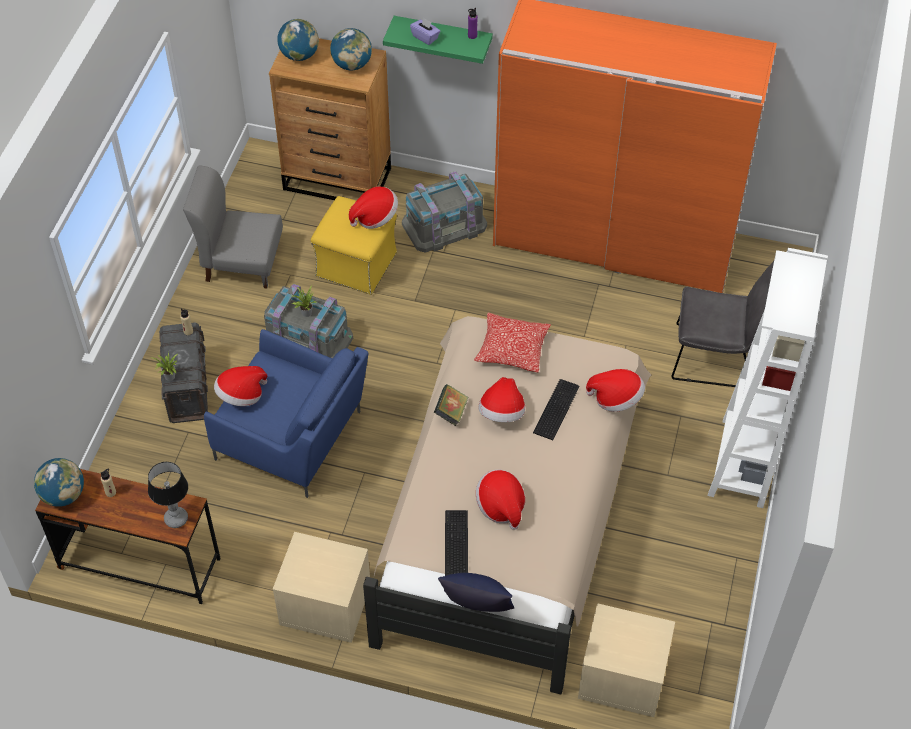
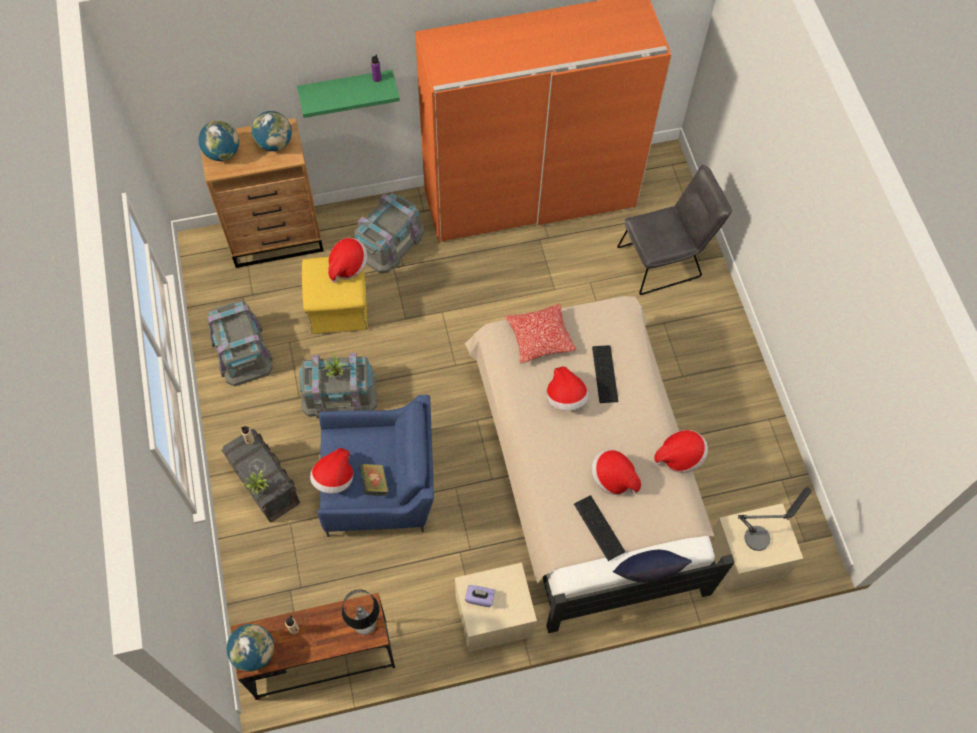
camera: 30 degrees left, 10 degrees up
(241, 263) = (241, 350): grey chair -> grey storage box
(425, 37) = (338, 96): purple tissue box -> purple tissue box (479, 598)
(451, 412) = (526, 415): book -> book (374, 483)
(616, 399) = (643, 343): hat -> hat (680, 456)
(633, 639) = (762, 533): none -> table lamp
(742, 463) = (729, 340): white bookcase -> none

